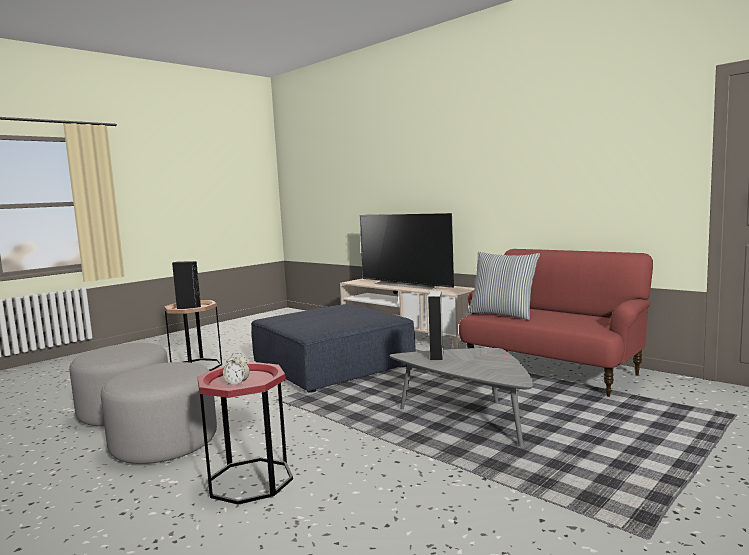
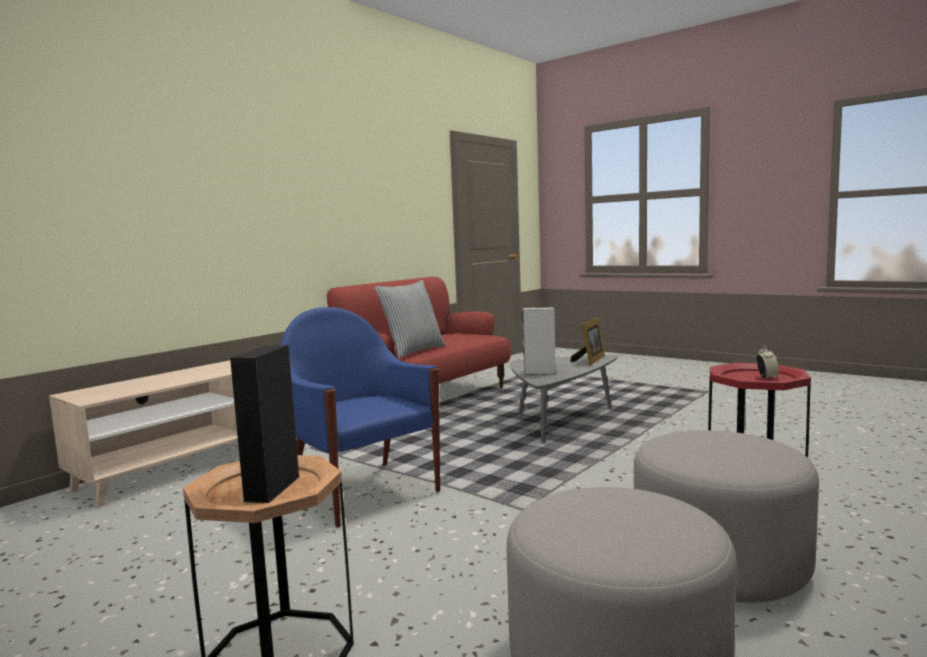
camera: 95 degrees left, 0 degrees up
(333, 366) = (362, 491): blue ottoman -> blue armchair
(408, 285) = (209, 370): television -> none
(496, 373) = (590, 360): none -> picture frame

